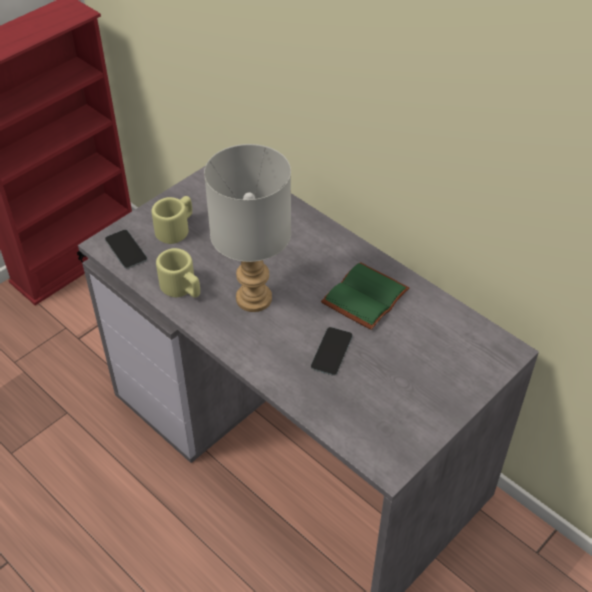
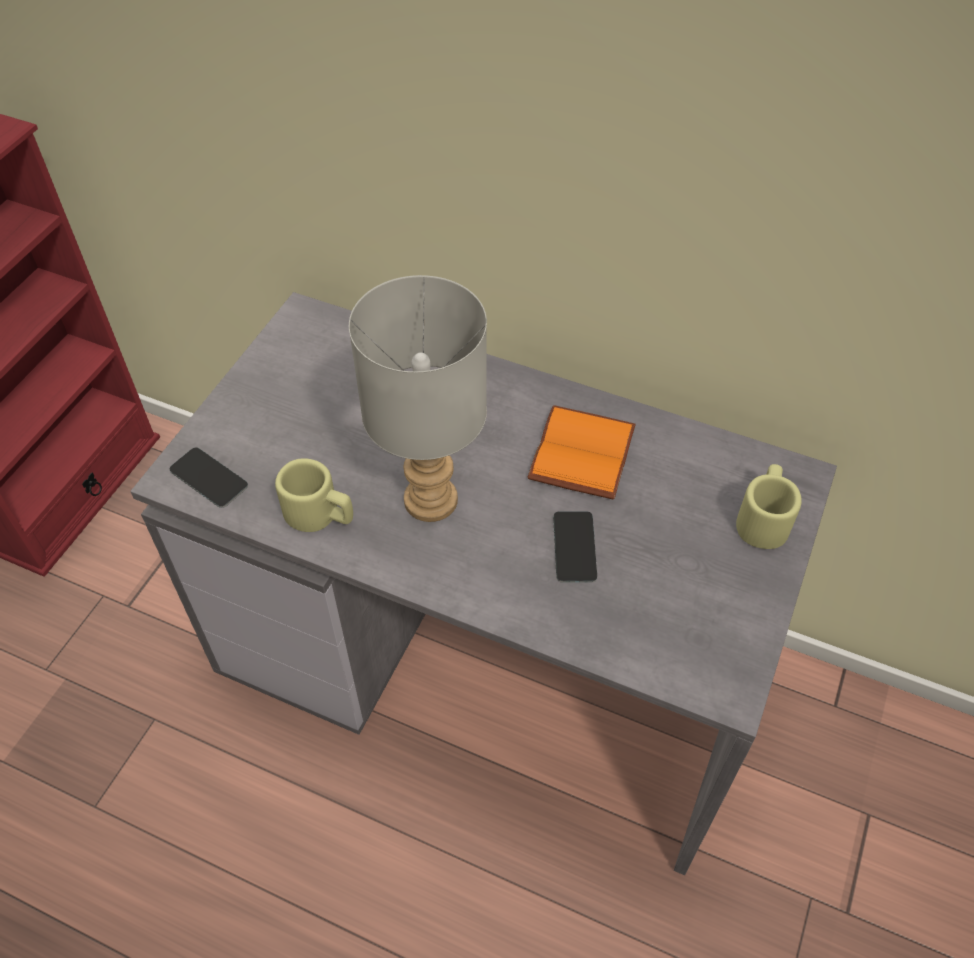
camera: 20 degrees left, 5 degrees up
(176, 228) = (270, 425): beige mug -> beige mug (763, 518)
(364, 295) = (579, 451): green book -> orange book

